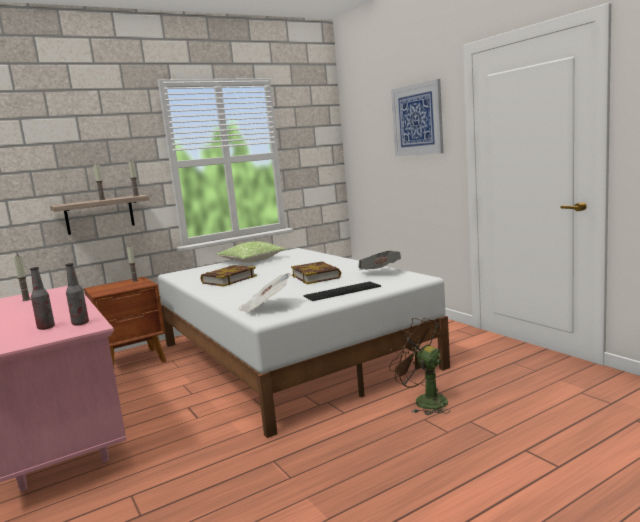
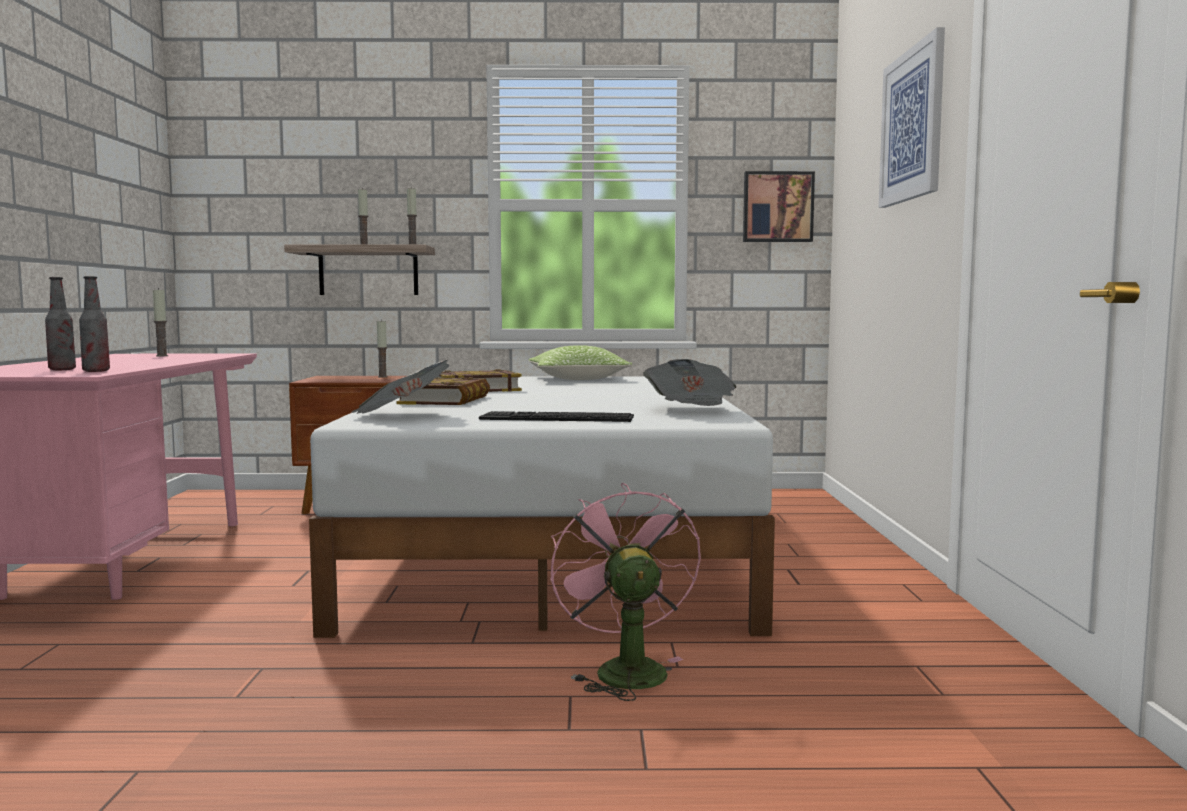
camera: 30 degrees right, 5 degrees down
(316, 276) = (588, 401): book -> book (445, 400)
(319, 152) = (777, 207): none -> picture
(424, 401) = (624, 669): brown fan -> pink fan

